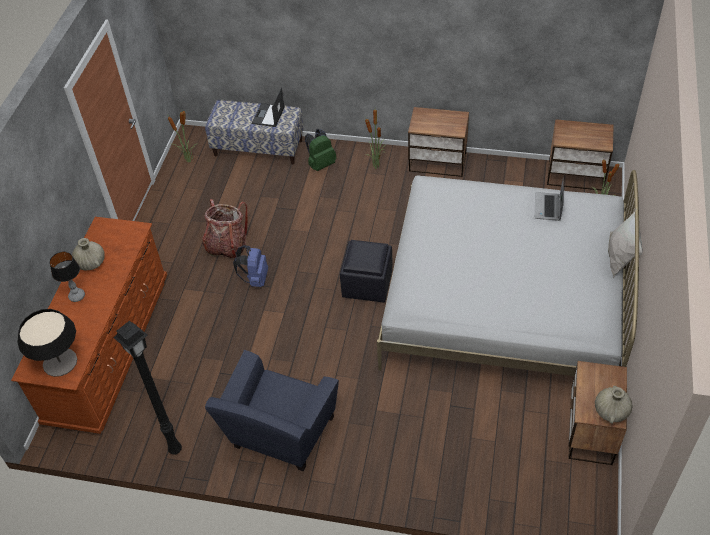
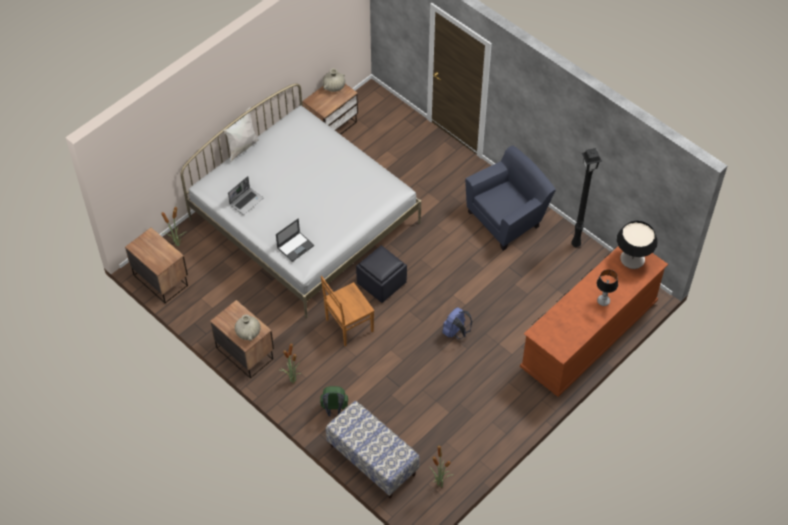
camera: 150 degrees left, 5 degrees up
(91, 263) = (583, 323): beige vase -> beige vase (248, 332)
(227, 245) = (459, 373): backpack -> none
(268, 115) = (359, 432): laptop -> laptop (295, 246)
(366, 230) = (348, 326): none -> brown chair

